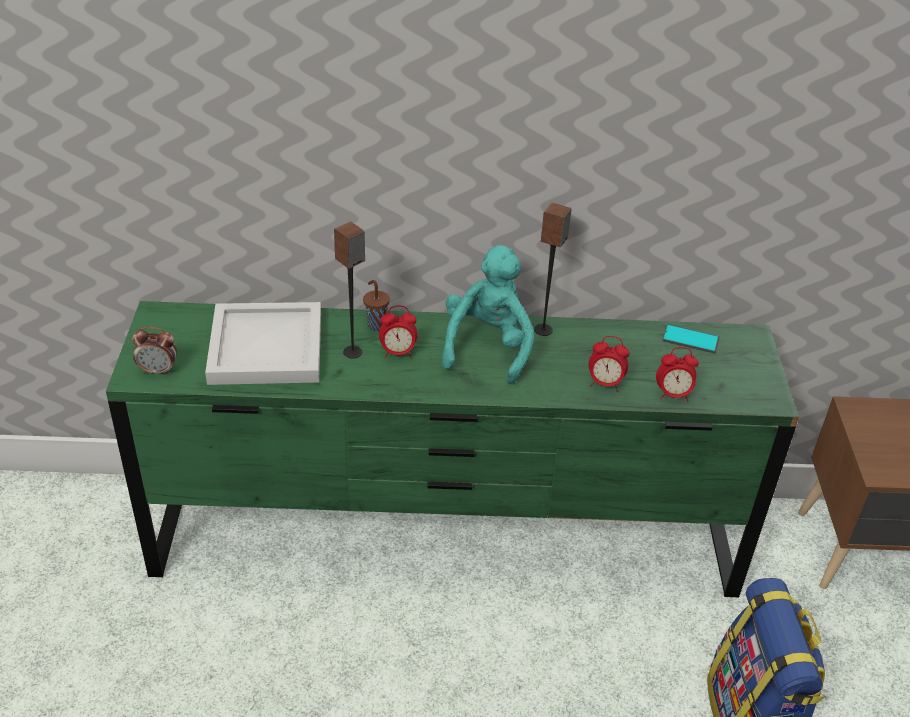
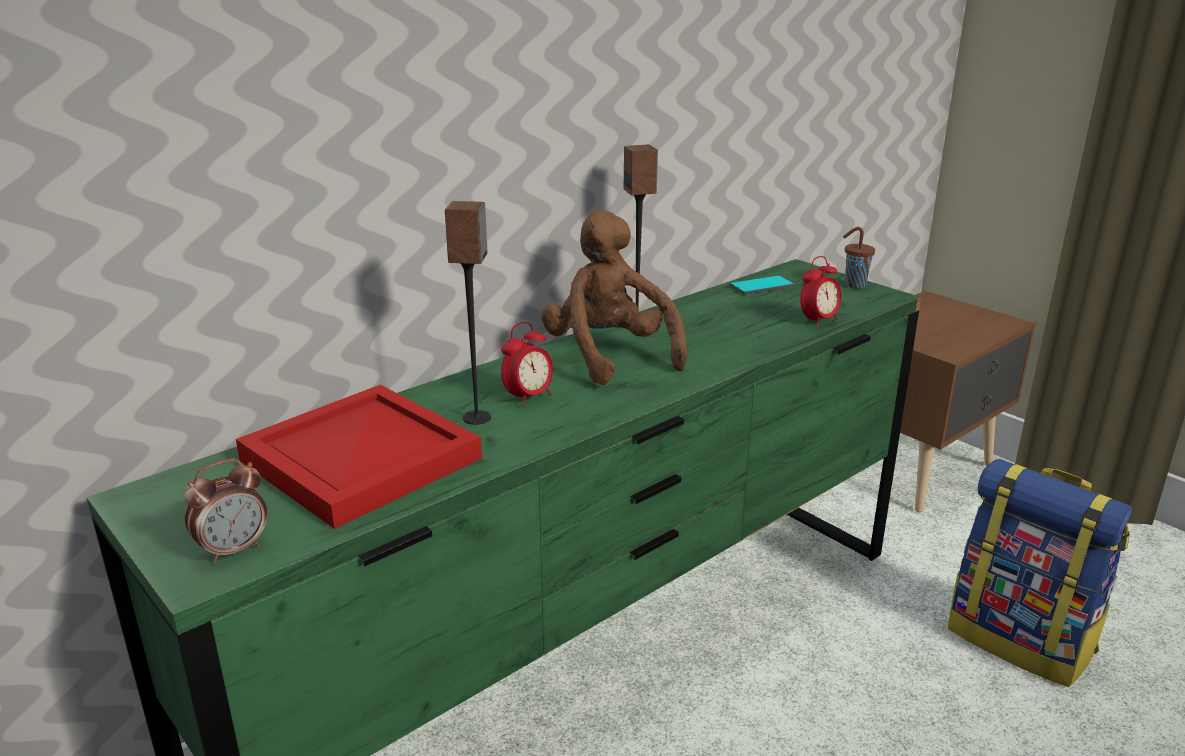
camera: 40 degrees left, 15 degrees down
(268, 346) = (361, 457): white tray -> red tray
(376, 325) = (464, 387): brown cup -> brown cup (853, 285)
(487, 347) = (609, 356): turquoise plush toy -> brown plush toy
(605, 383) = (756, 337): alarm clock -> none

